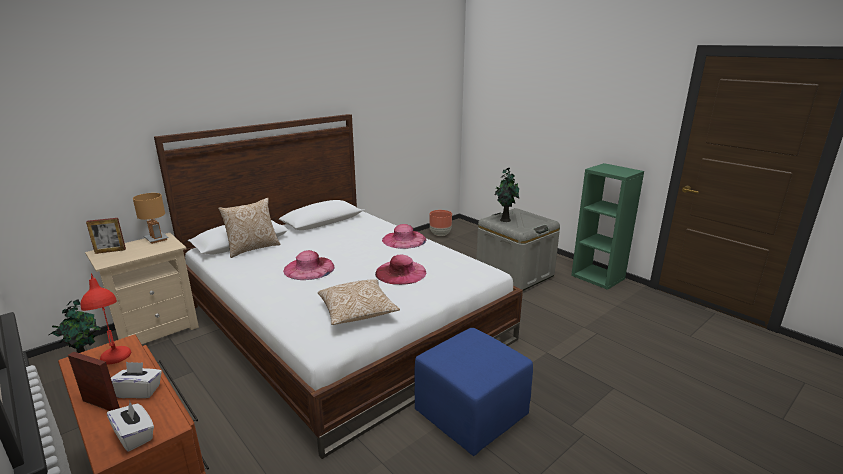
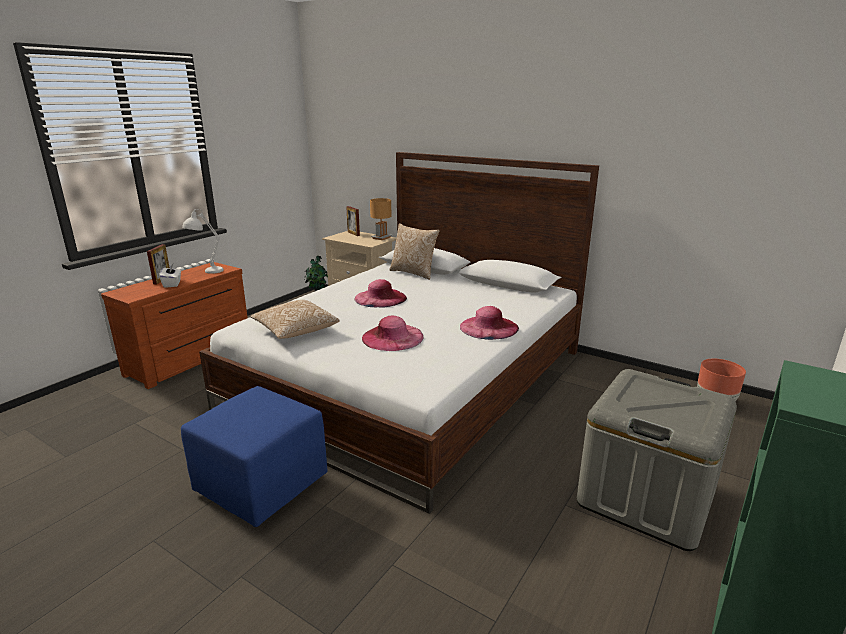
camera: 75 degrees right, 0 degrees up
(116, 362) = (207, 272): red table lamp -> white table lamp
(135, 436) = (128, 293): white tissue box -> none
(504, 219) = (652, 389): potted plant -> none

